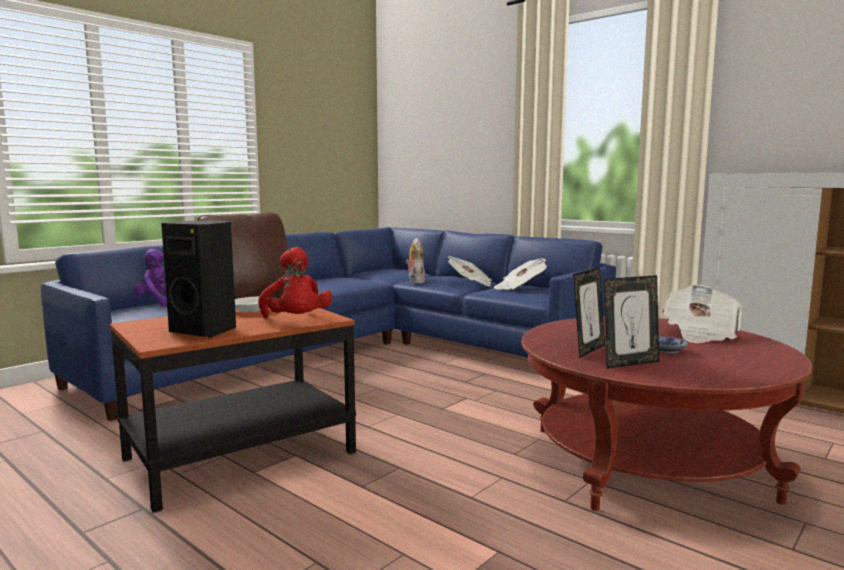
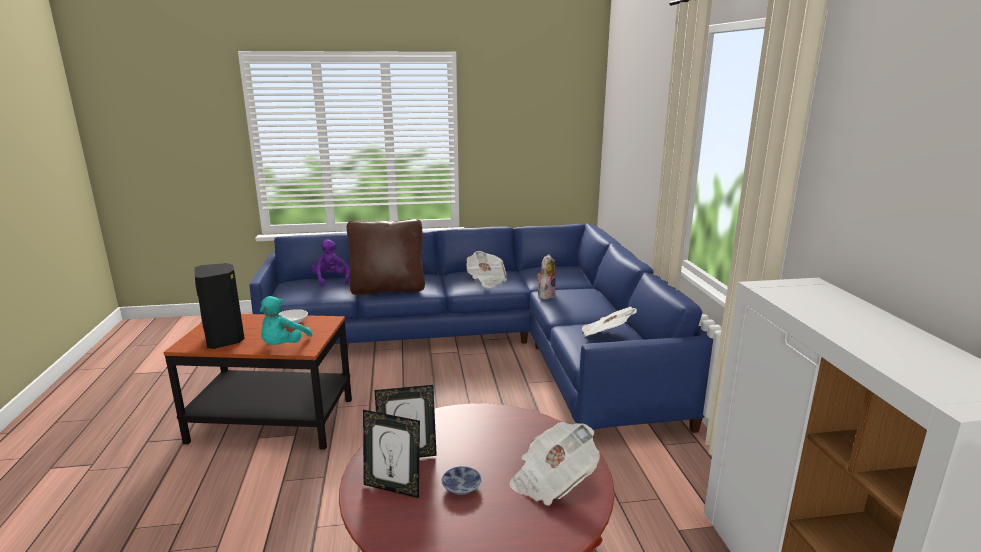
camera: 40 degrees right, 10 degrees up
(296, 321) = (283, 346): red plush toy -> turquoise plush toy
(470, 284) = (584, 312): newspaper -> newspaper (486, 280)

